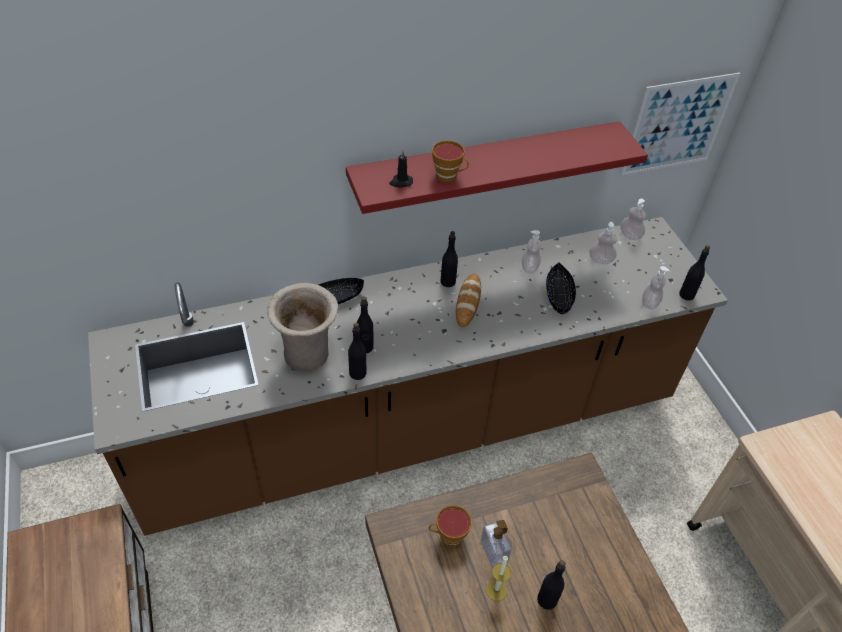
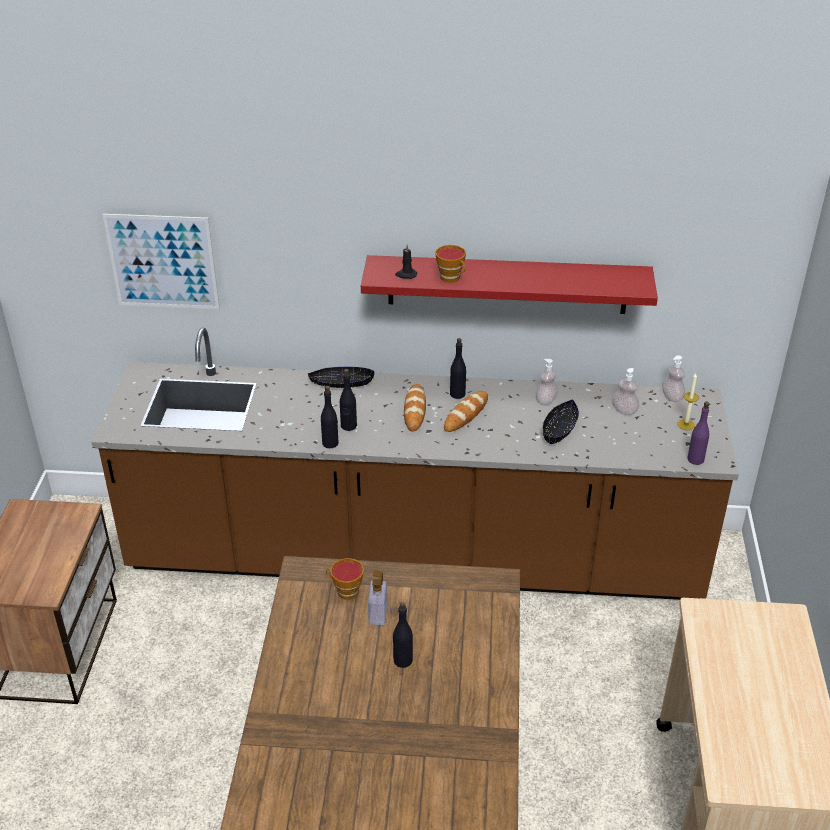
camera: 25 degrees right, 10 degrees down
(308, 356) = (296, 420): beige vase -> none
(418, 311) = (414, 410): none -> bread
(496, 590) = (362, 640): candle -> candle (686, 424)
(649, 303) = (650, 457): soap dispenser -> none
(678, 125) = (724, 284): picture -> picture (162, 262)
(686, 294) = (695, 459): black bottle -> purple bottle

